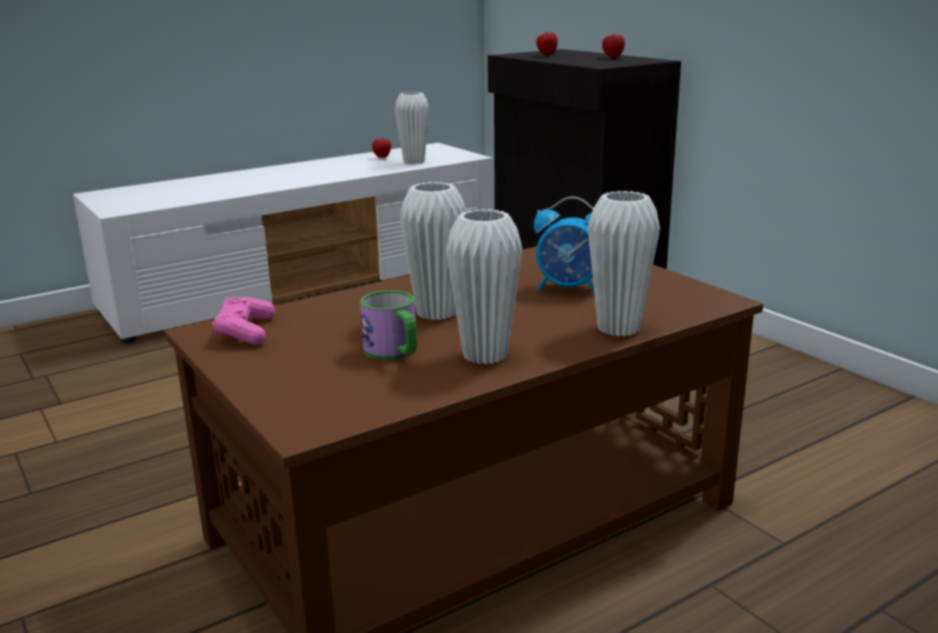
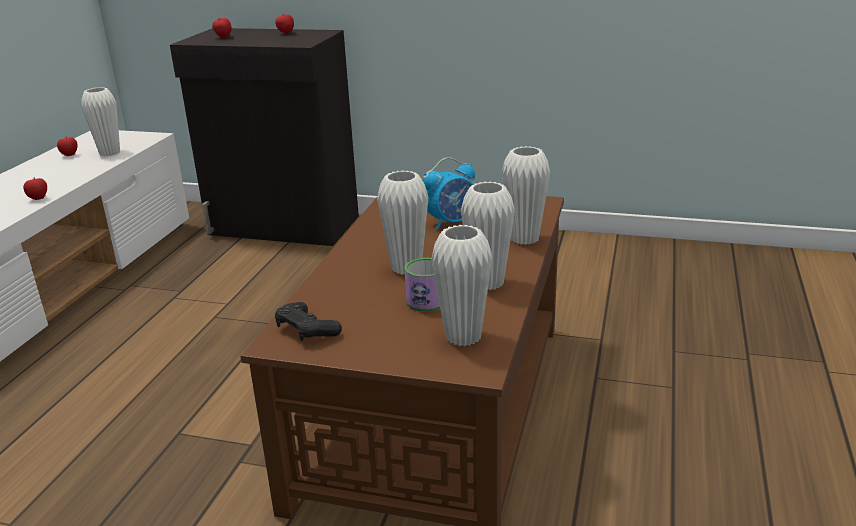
camera: 40 degrees left, 5 degrees up
(245, 331) = (306, 330): pink game controller -> black game controller
(302, 182) = (38, 199): none -> apple
(353, 393) = (463, 337): none -> white vase

